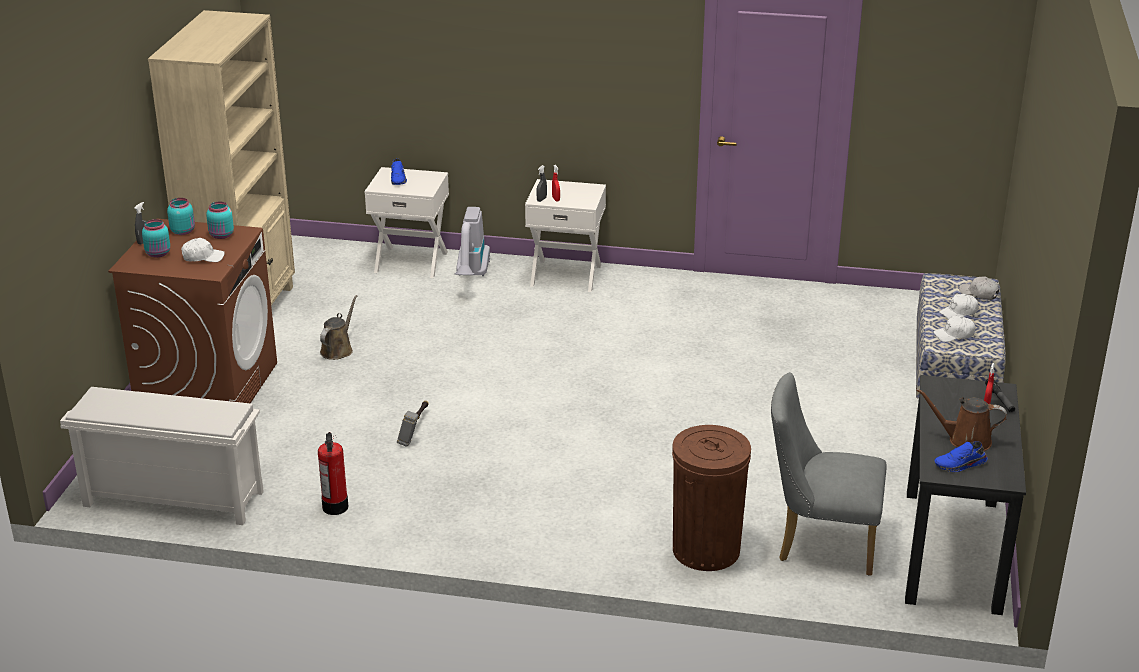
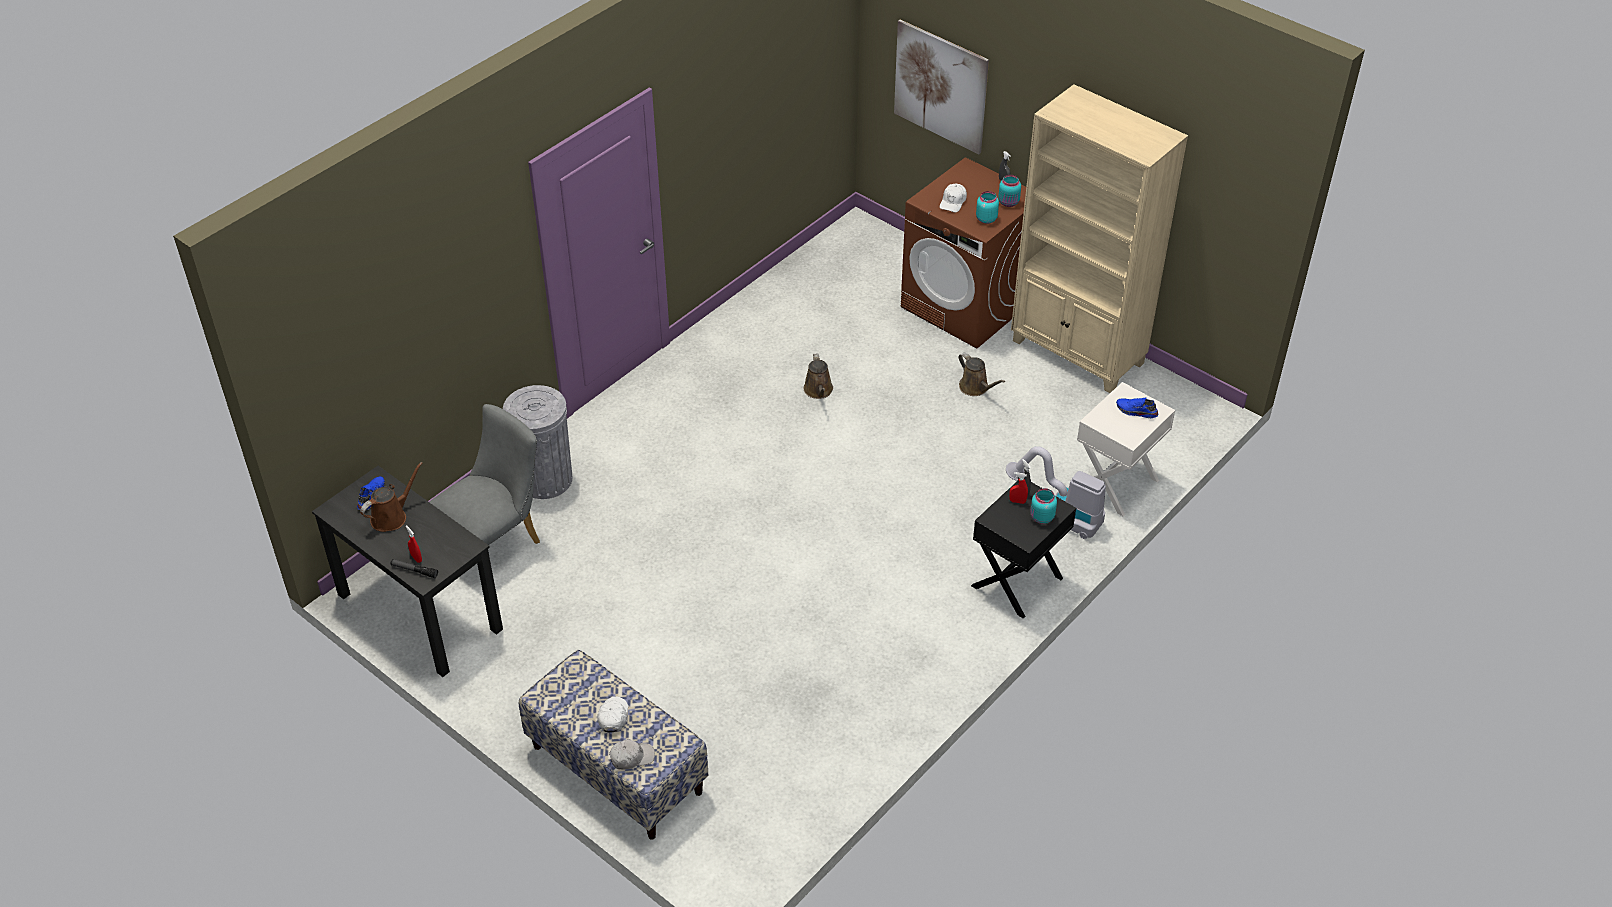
camera: 120 degrees right, 15 degrees up
(70, 218) = (940, 86): none -> picture
(158, 254) = (975, 183): turquoise jar -> turquoise jar (1041, 517)
(171, 499) = (824, 256): white shoe rack -> none
(335, 507) = (753, 323): fire extinguisher -> none
(415, 430) = (819, 391): hammer -> brown watering can
(566, 275) = (1018, 582): white nightstand -> black nightstand
(706, 550) = (545, 479): brown trash can -> grey trash can
(954, 335) = (582, 687): white cap -> none

